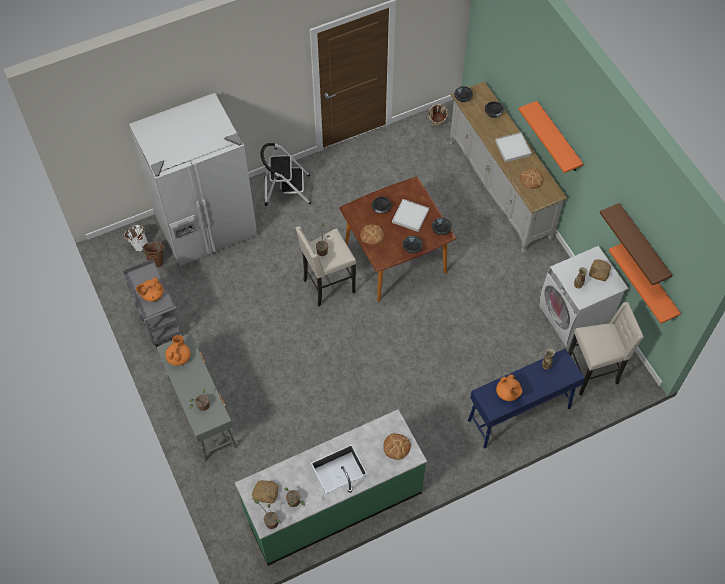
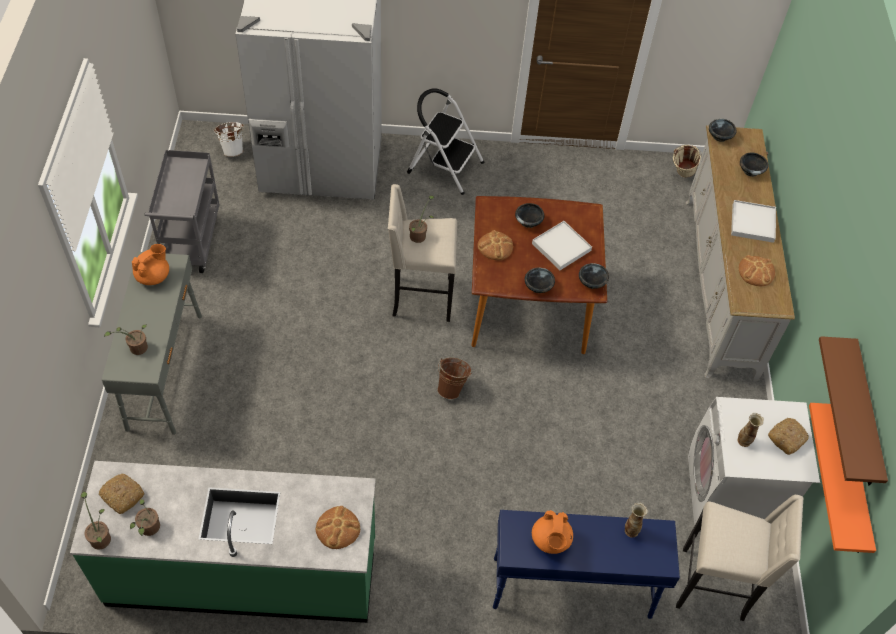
camera: 25 degrees right, 5 degrees down
(152, 294) = (181, 193): orange teapot -> none
(157, 260) = (240, 175): brown bucket -> brown bucket (452, 388)
(558, 138) = (816, 222): orange shelf -> none

